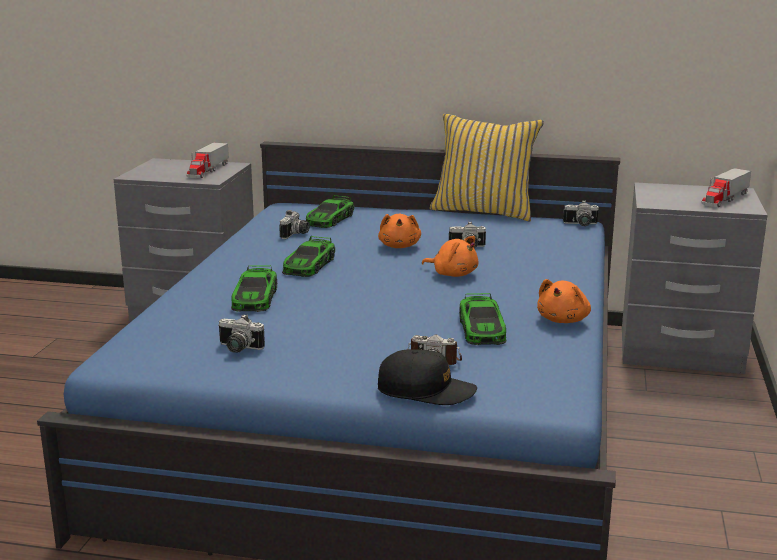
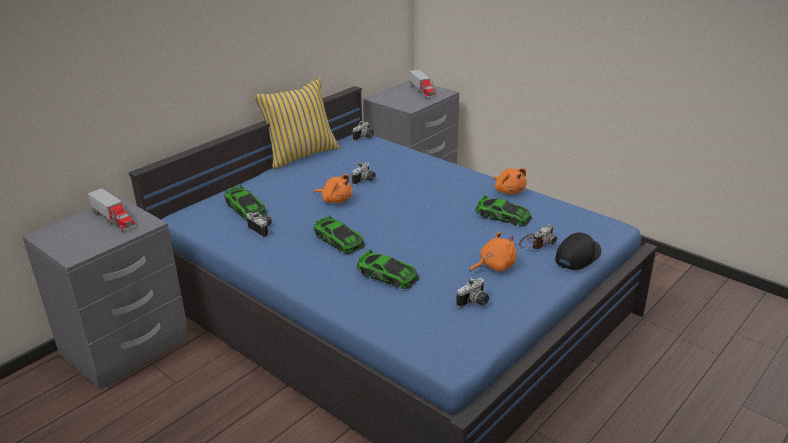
camera: 60 degrees left, 10 degrees up
(453, 274) = (407, 198): orange plush toy -> orange plush toy (494, 266)

